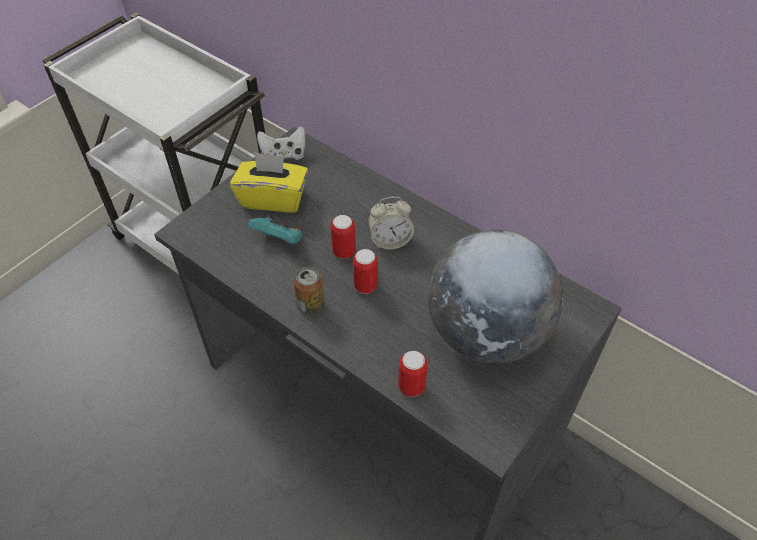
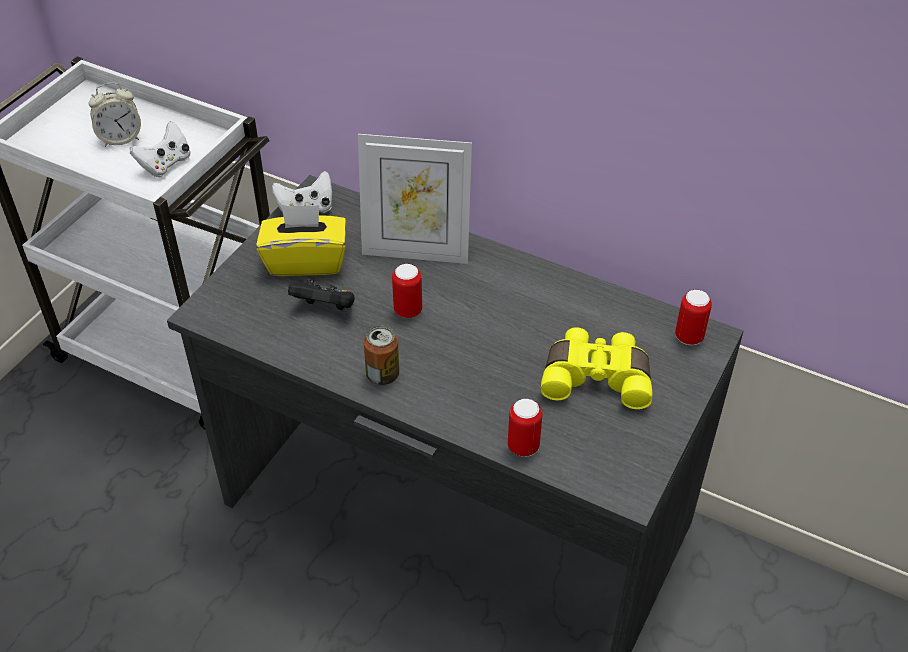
camera: 10 degrees left, 5 degrees down
(182, 106) = (165, 164): none -> white game controller
(279, 240) = (325, 308): turquoise game controller -> black game controller
(362, 201) = (416, 251): none -> picture frame
(365, 286) = (443, 345): can -> can (689, 337)
(390, 240) = (460, 291): alarm clock -> alarm clock (120, 138)
(486, 332) = (596, 377): globe -> yellow binoculars

